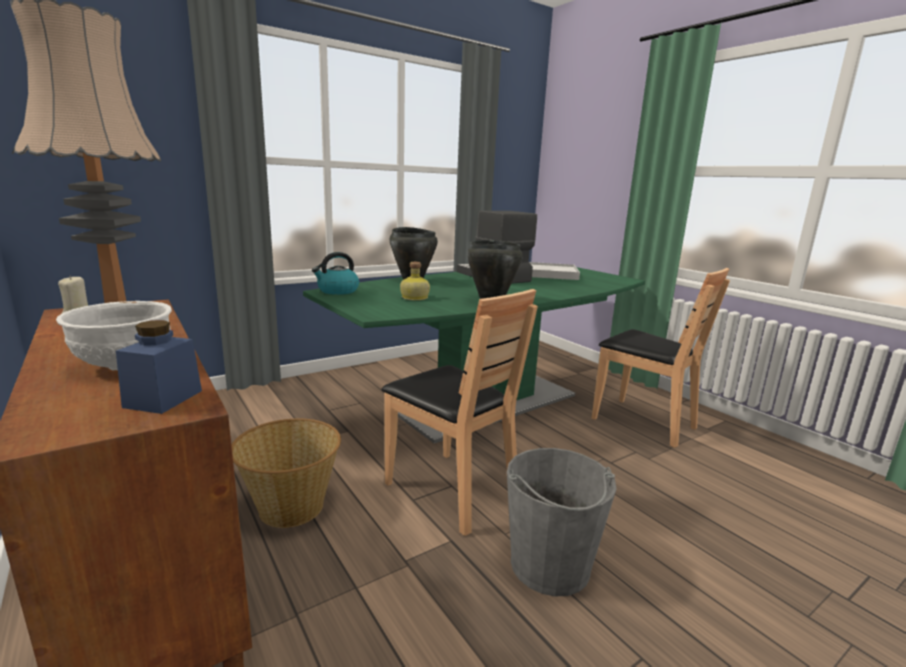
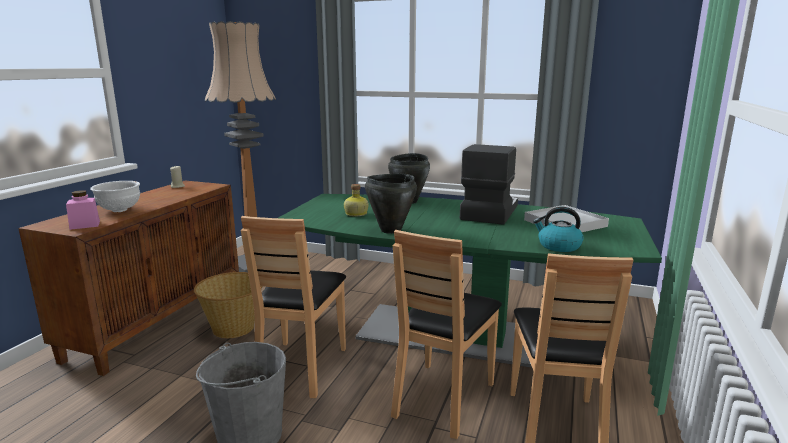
camera: 55 degrees right, 0 degrees up
(163, 399) = (85, 225): blue jar -> pink jar
(337, 291) = (335, 198): kettle -> kettle (558, 246)
(575, 443) = (443, 398): none -> brown chair

